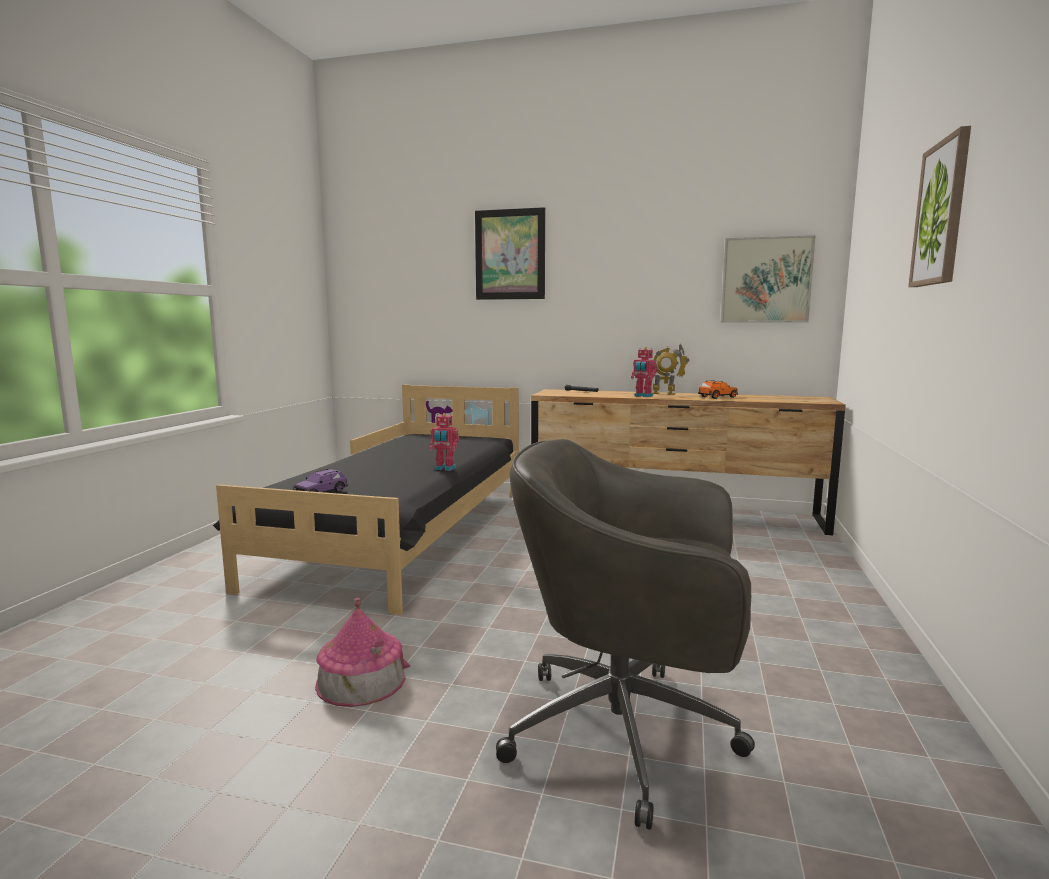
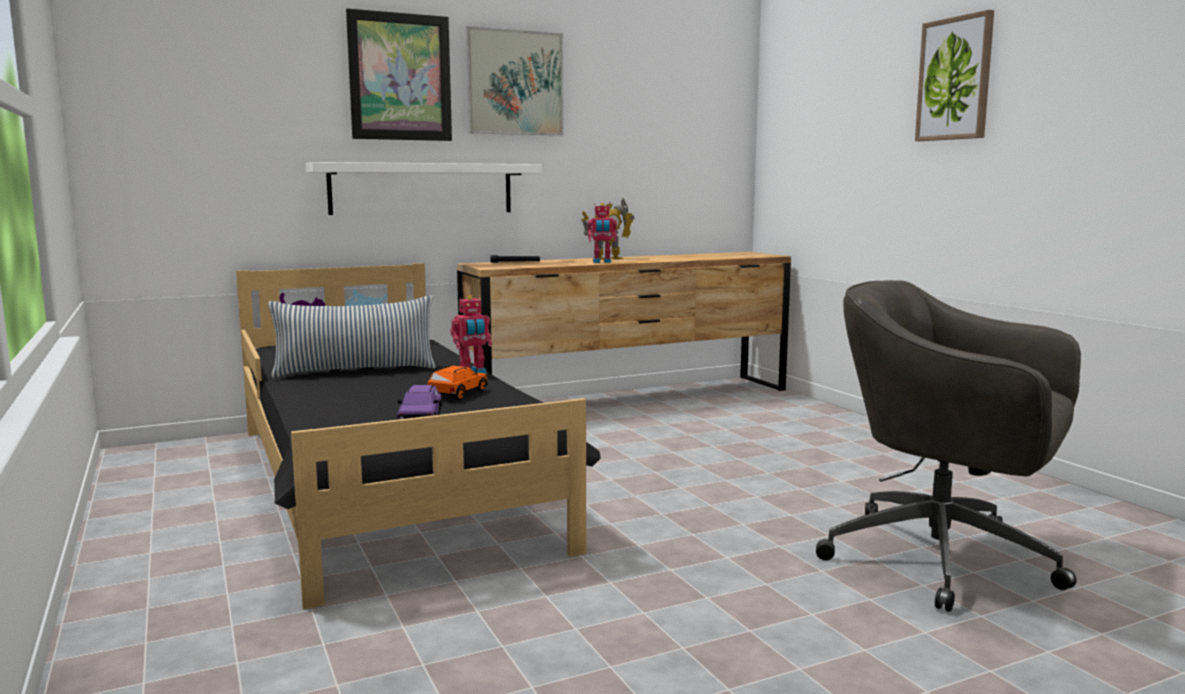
camera: 40 degrees left, 0 degrees up
(361, 680) = (687, 613): toy house -> none
(395, 456) = (355, 370): none -> pillow
(522, 334) = (422, 188): none -> white shelf
(627, 733) = (946, 560): grey office chair -> grey office chair turned 60 degrees clockwise
(717, 397) = (671, 258): orange toy car -> orange toy car (457, 394)
(766, 280) = (691, 128): picture -> picture (514, 83)

